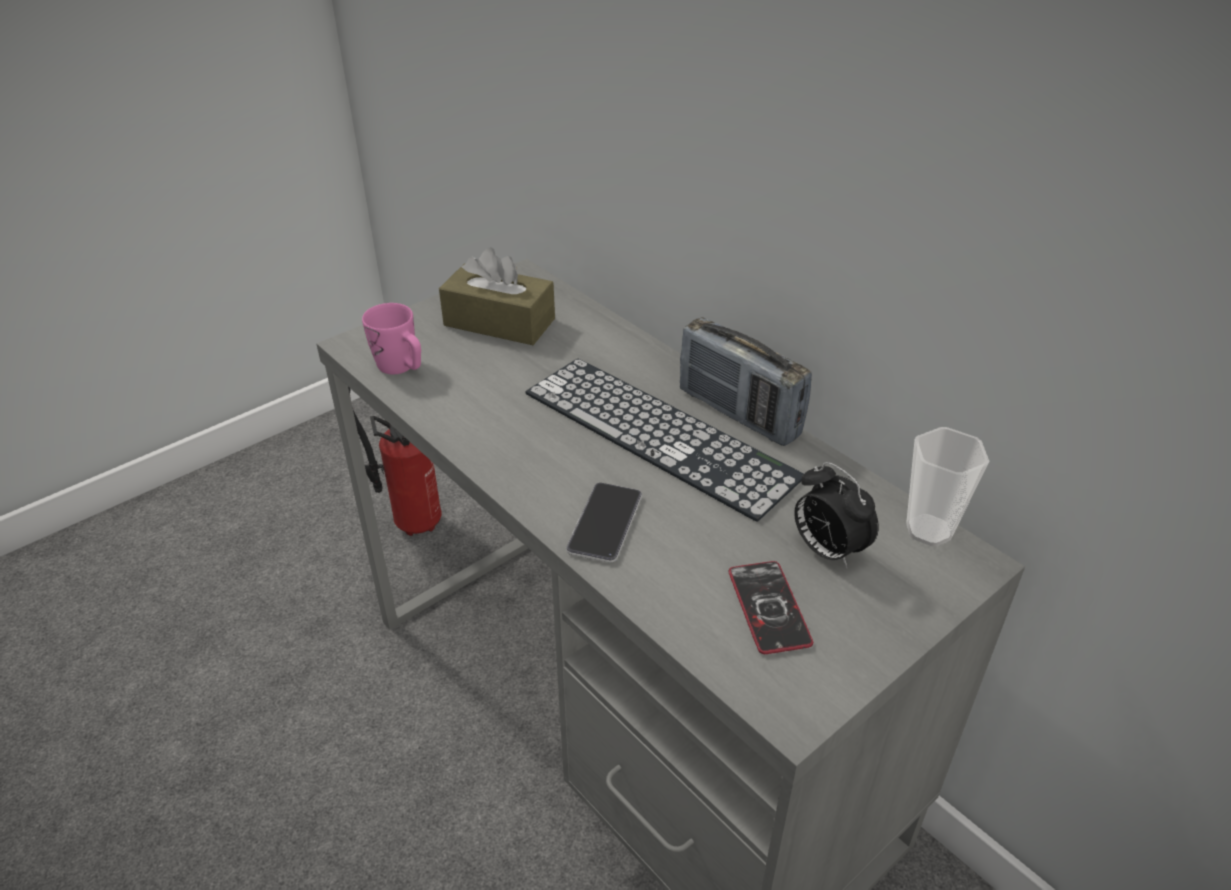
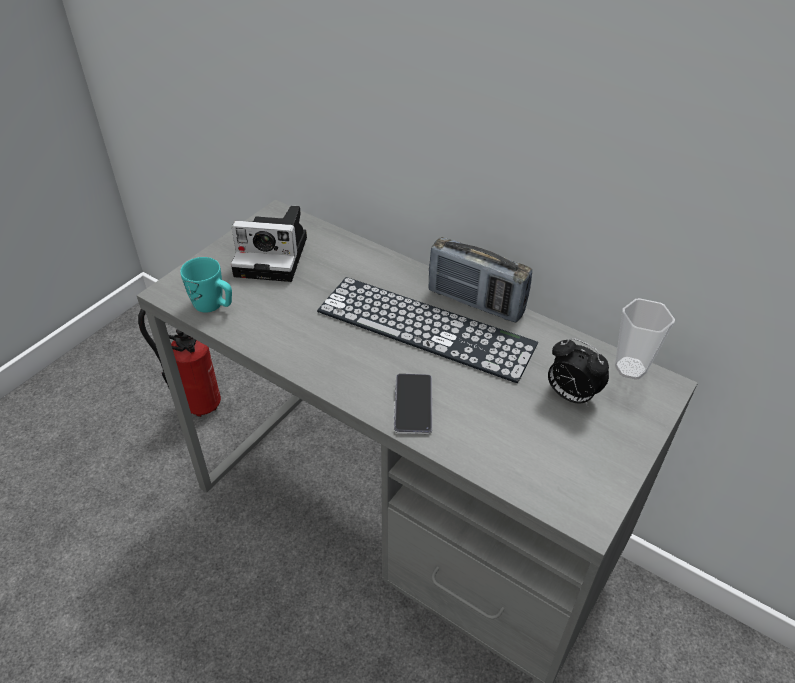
camera: 15 degrees left, 5 degrees up
(401, 368) = (213, 305): pink mug -> turquoise mug
(499, 322) = (275, 256): brown tissue box -> camera
(768, 608) = (547, 446): phone -> none

